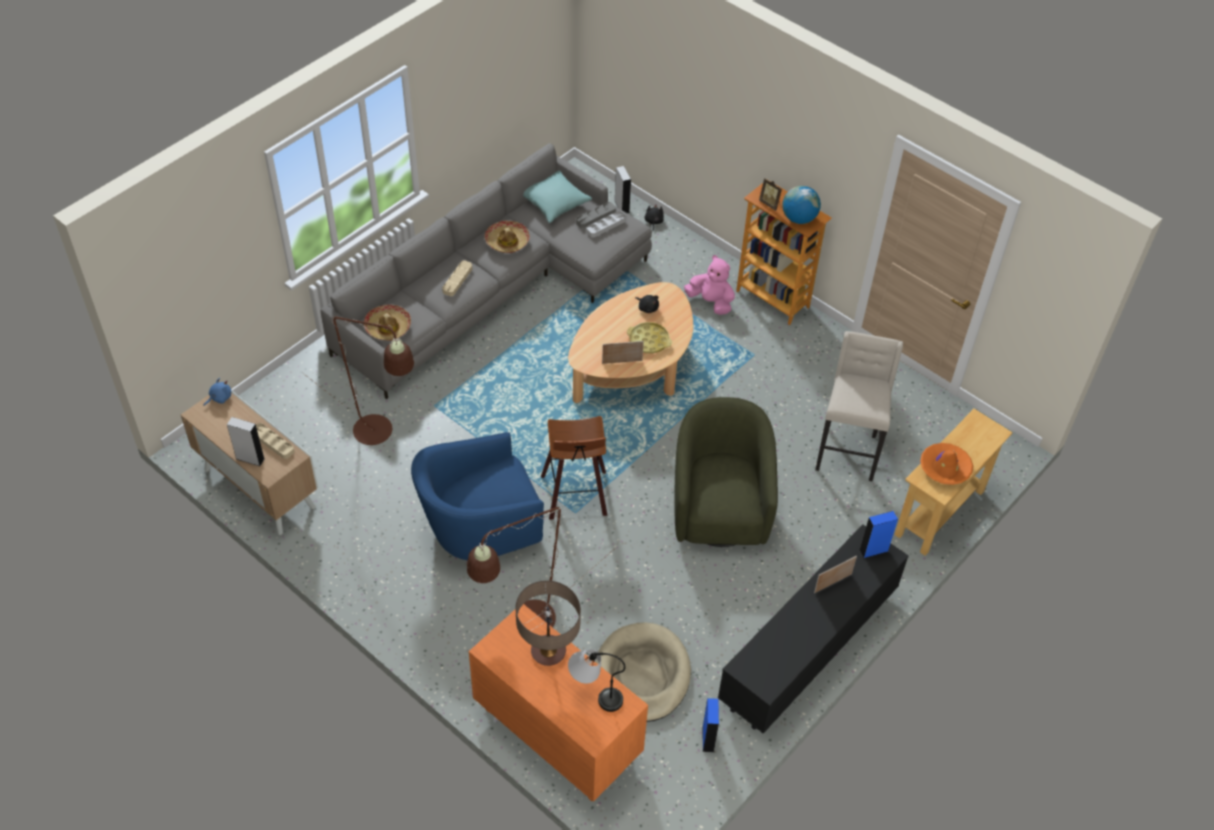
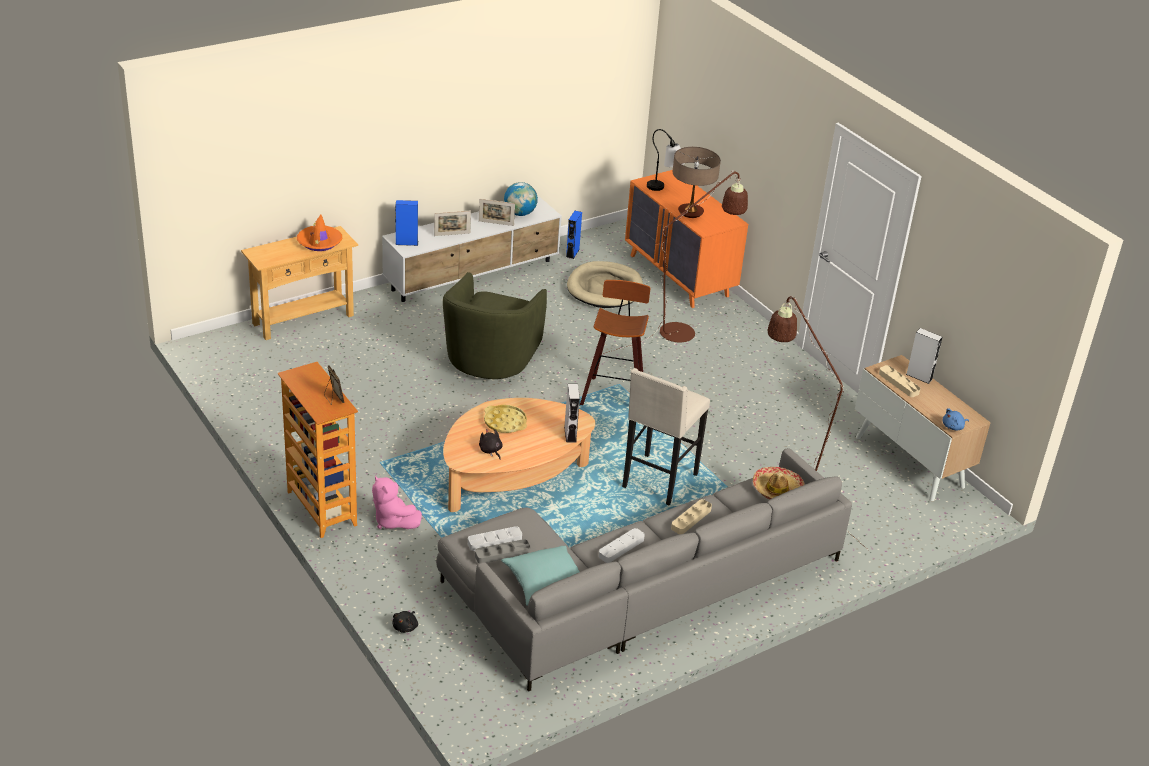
camera: 165 degrees left, 15 degrees down
(480, 527) = (706, 393): blue armchair -> none
(507, 241) = (621, 548): hat -> grey tray
(621, 206) = (436, 657): grey speaker -> grey speaker (570, 434)
(622, 362) = (541, 411): picture frame -> picture frame (496, 223)
(799, 218) = (313, 379): globe -> globe (520, 213)
(806, 649) = (473, 275): black tv stand -> white tv stand
(847, 452) = (348, 372): beige stool -> beige stool (658, 481)

